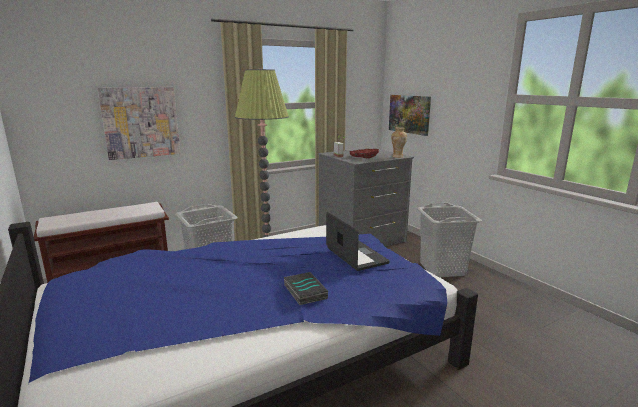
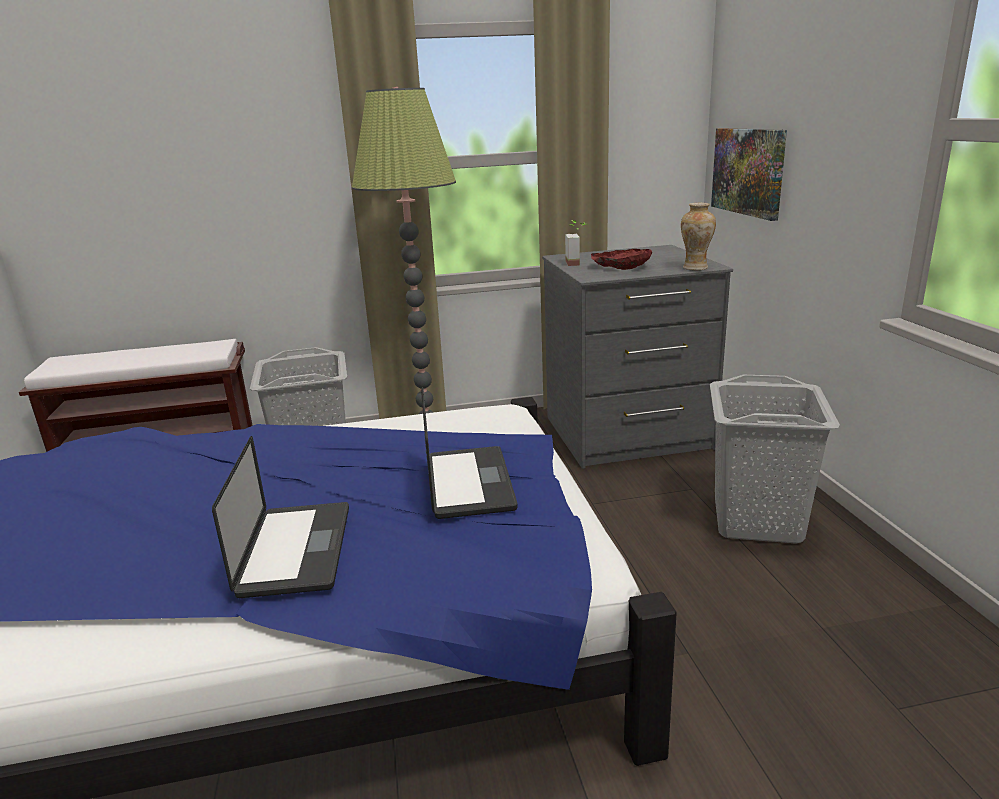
camera: 20 degrees right, 5 degrees up
(141, 122) = (201, 198): picture -> none
(304, 291) = (296, 550): book -> laptop

